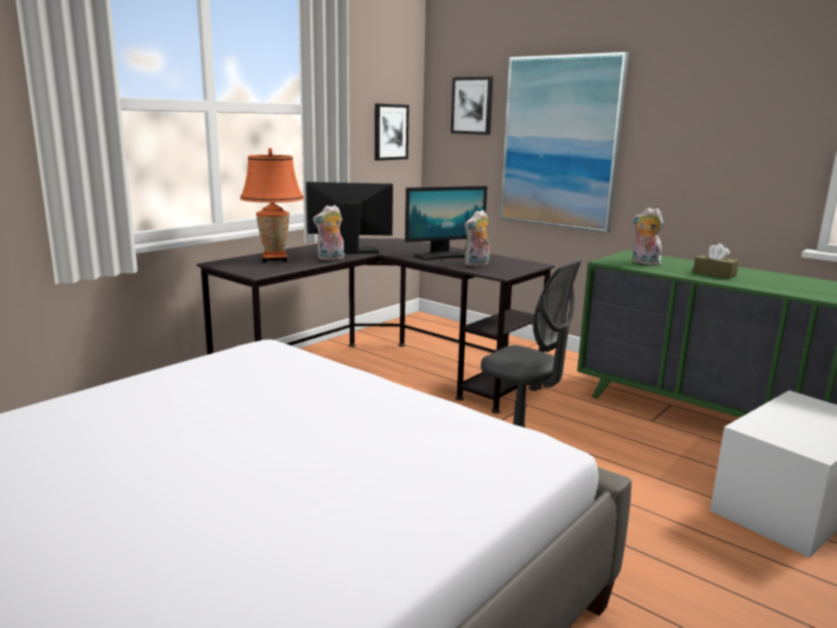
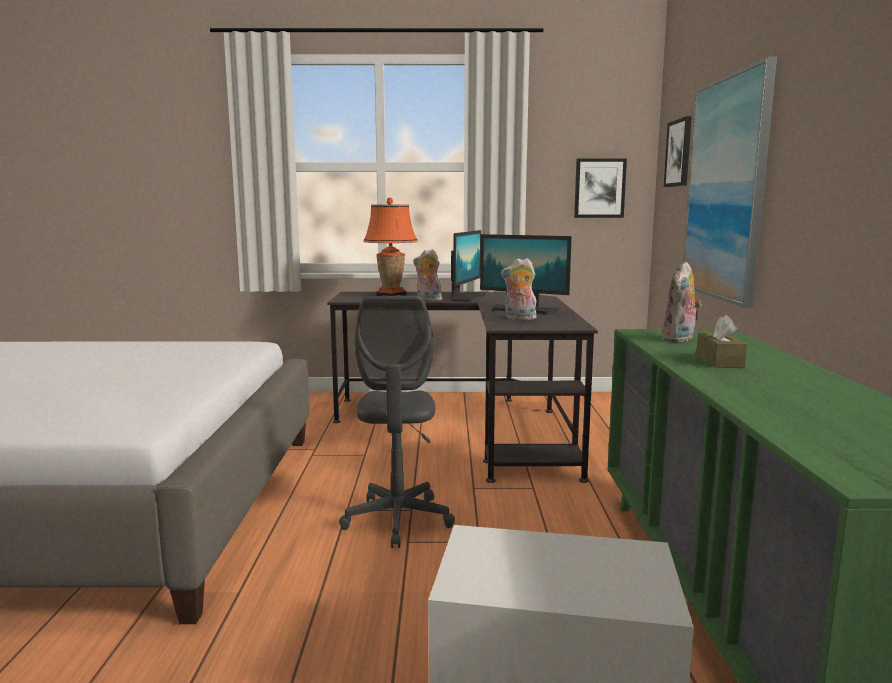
camera: 50 degrees right, 5 degrees down
(349, 251) = (466, 298): monitor -> monitor turned 60 degrees clockwise
(644, 263) = (680, 339): plush toy -> plush toy turned 150 degrees counterclockwise

